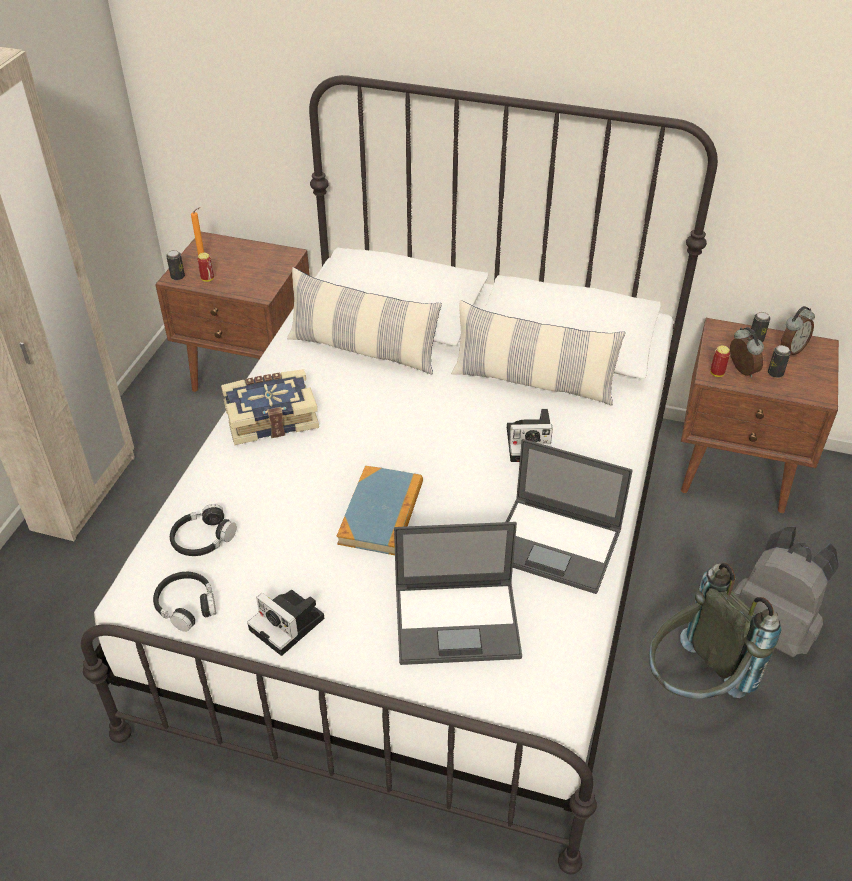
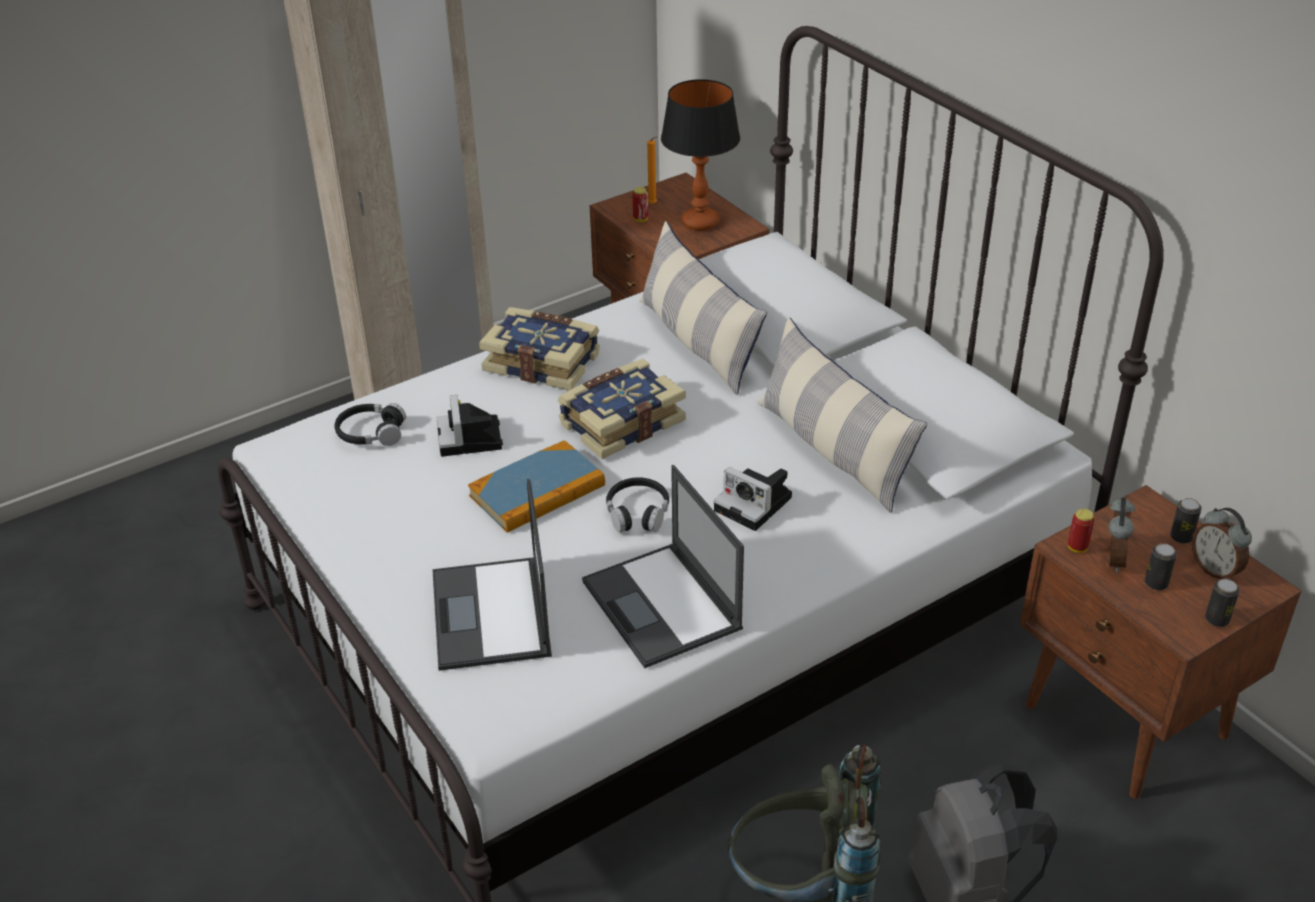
camera: 40 degrees right, 5 degrees down
(178, 277) = (616, 206): can -> can (1217, 619)
(187, 605) = (299, 477): black headphones -> black headphones (637, 513)
(254, 264) = (700, 223): none -> table lamp
(289, 625) = (355, 536): camera -> camera (470, 440)
(378, 433) = (620, 422): none -> book
(458, 621) = (491, 615): laptop -> laptop turned 45 degrees clockwise
(791, 350) = (1215, 569): alarm clock -> alarm clock turned 60 degrees clockwise

